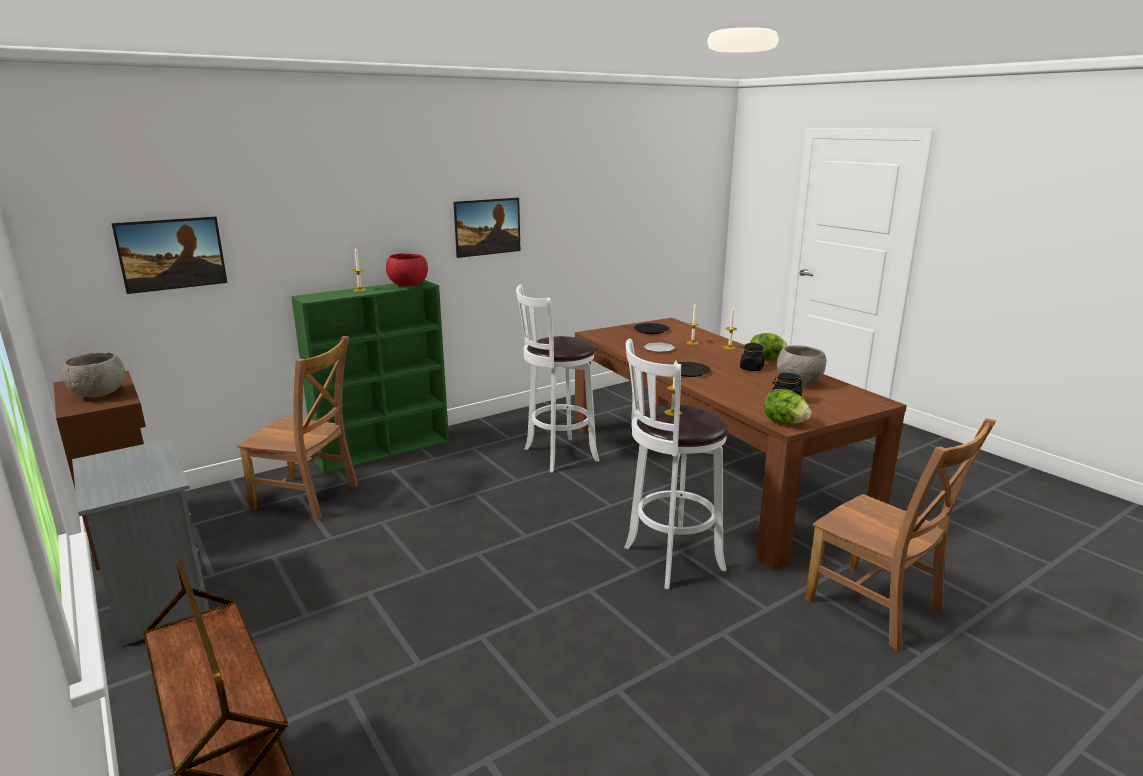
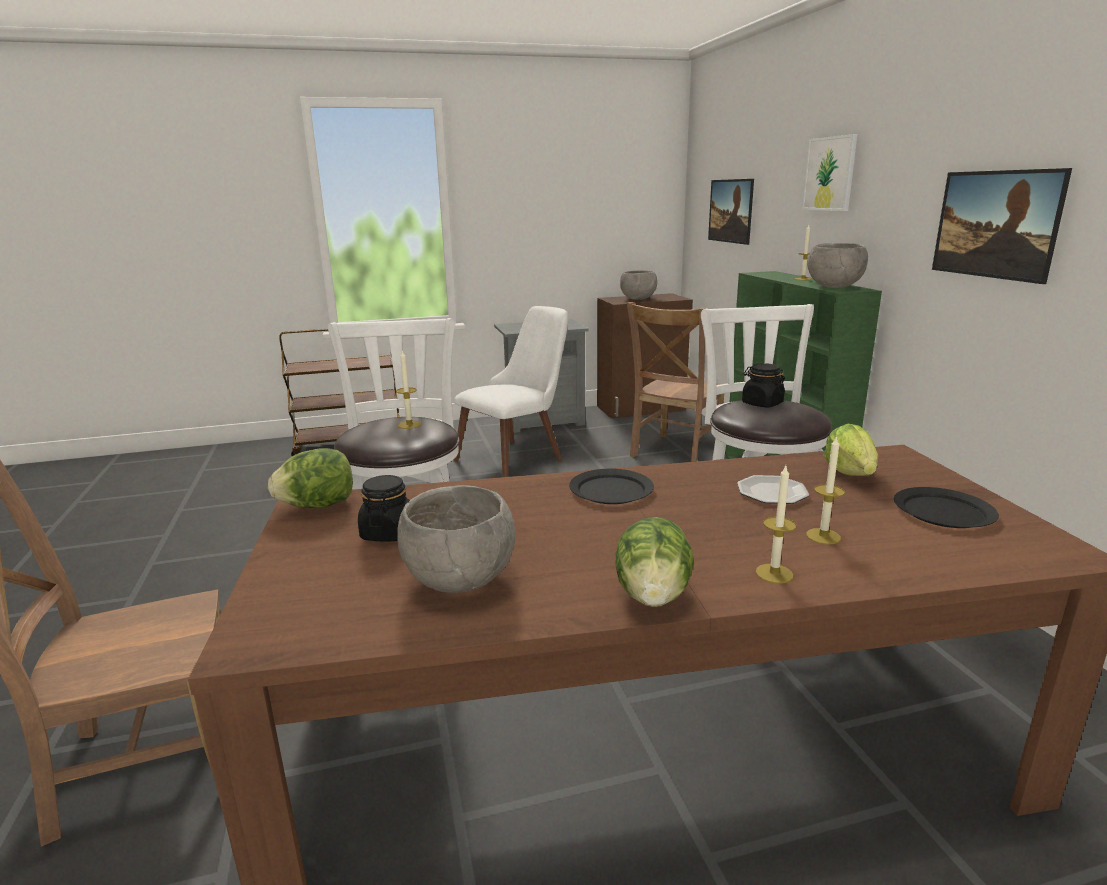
camera: 110 degrees right, 0 degrees up
(317, 591) = (518, 456): none -> white chair
(340, 207) = (830, 174): none -> picture
(408, 285) = (833, 287): red bowl -> grey bowl
(623, 339) = (850, 473): none -> lettuce
(751, 368) = (590, 554): black jar -> black jar (762, 404)

